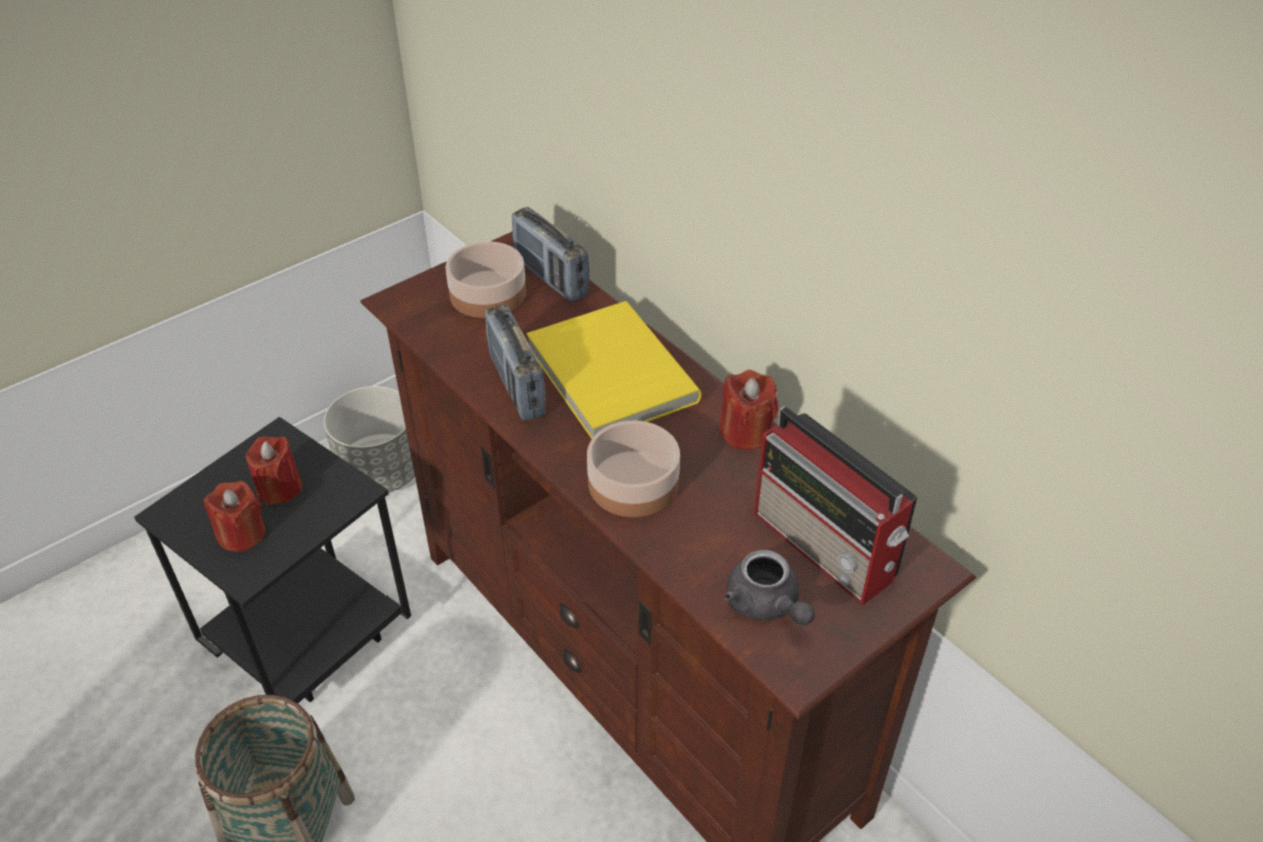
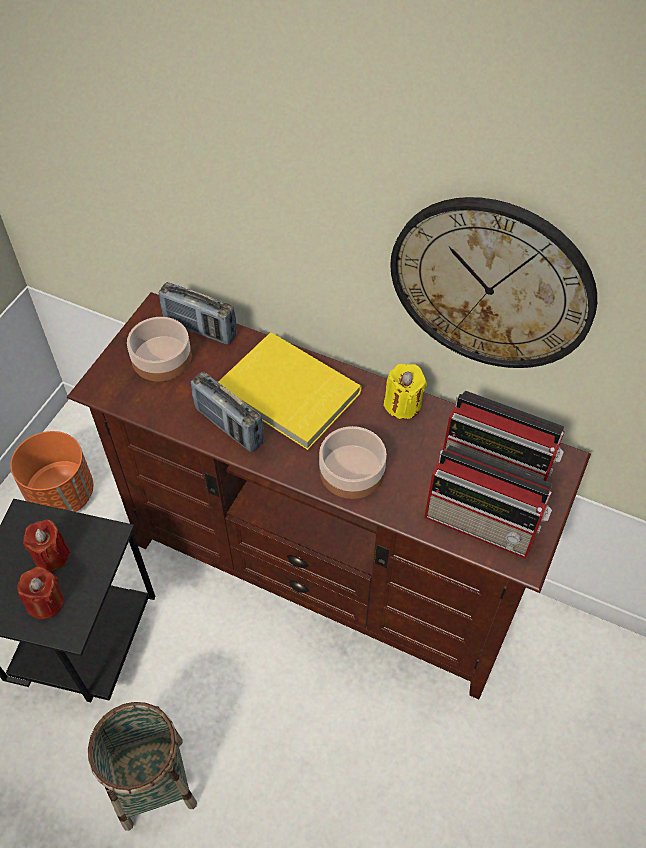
camera: 25 degrees left, 10 degrees up
(381, 472) = (62, 494): grey planter -> orange planter
(746, 432) = (403, 405): red candle -> yellow candle
(766, 605) = (483, 525): grey teapot -> radio
(872, 268) = (491, 284): none -> wall clock

